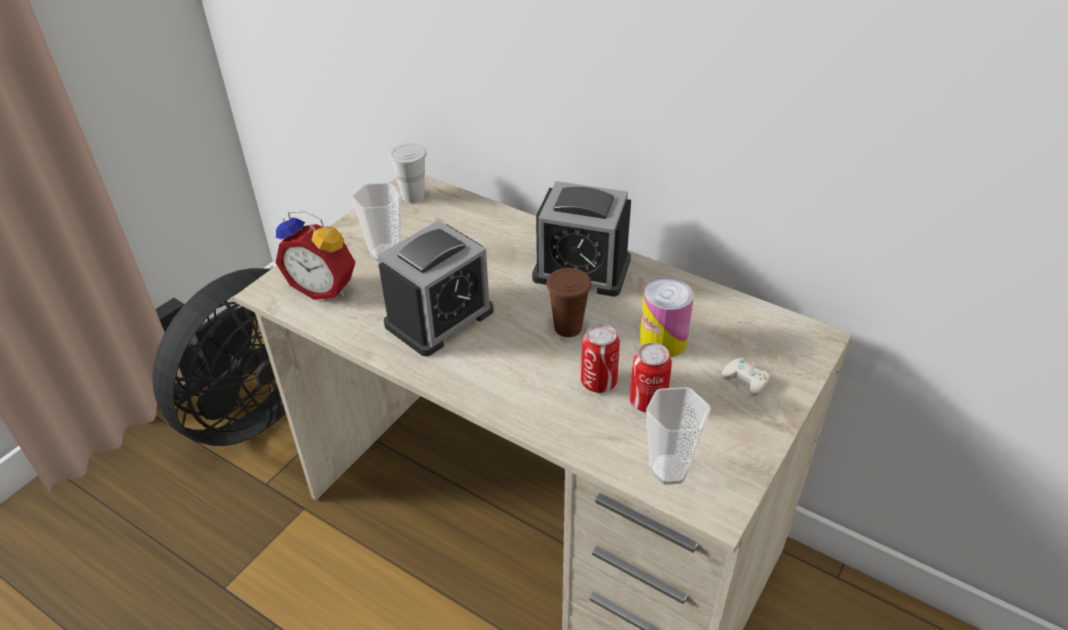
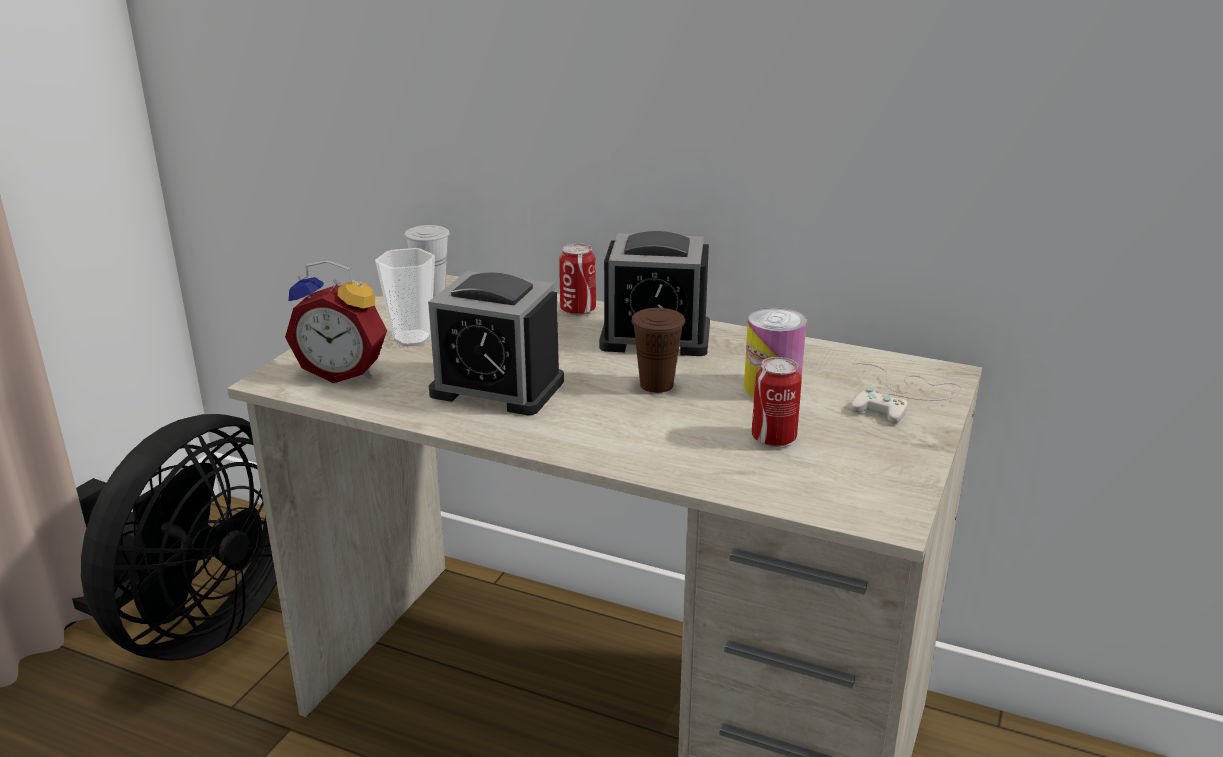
camera: 10 degrees left, 15 degrees down
(439, 318) = (497, 388): alarm clock -> alarm clock turned 75 degrees clockwise
(598, 382) = (709, 426): can -> can (578, 310)
(669, 469) = (821, 492): cup -> none

